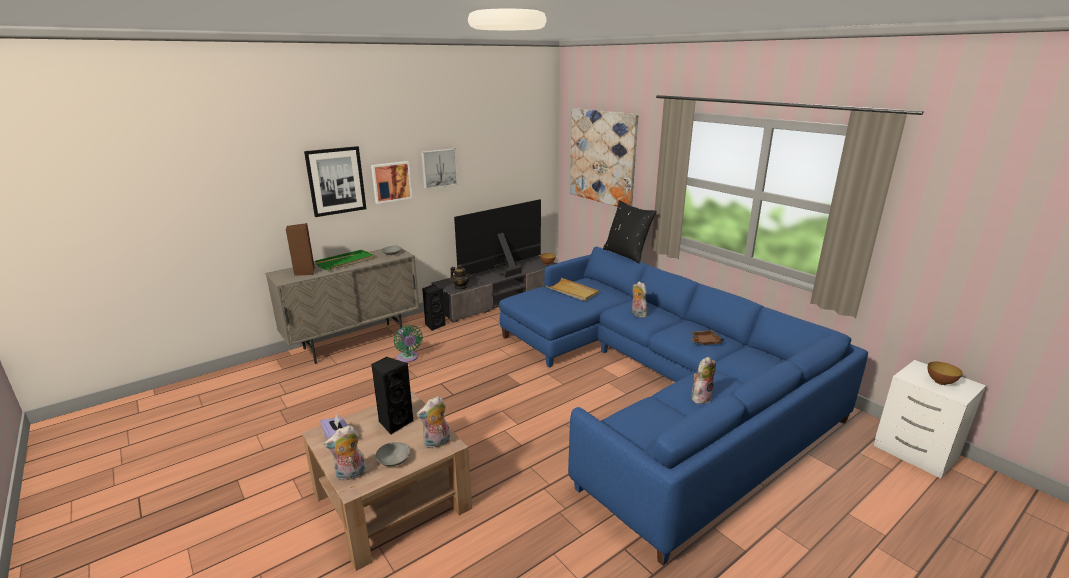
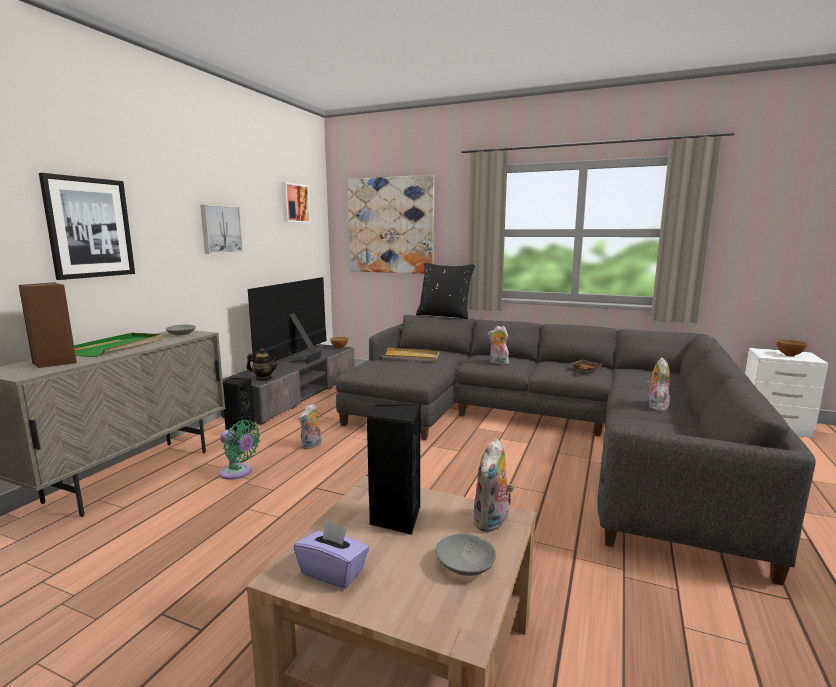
camera: 30 degrees left, 10 degrees down
(350, 475) = (430, 616): plush toy -> plush toy (312, 446)
(391, 181) = (165, 239): picture -> picture (294, 203)
(658, 387) = (547, 430): blue sofa -> grey sofa

